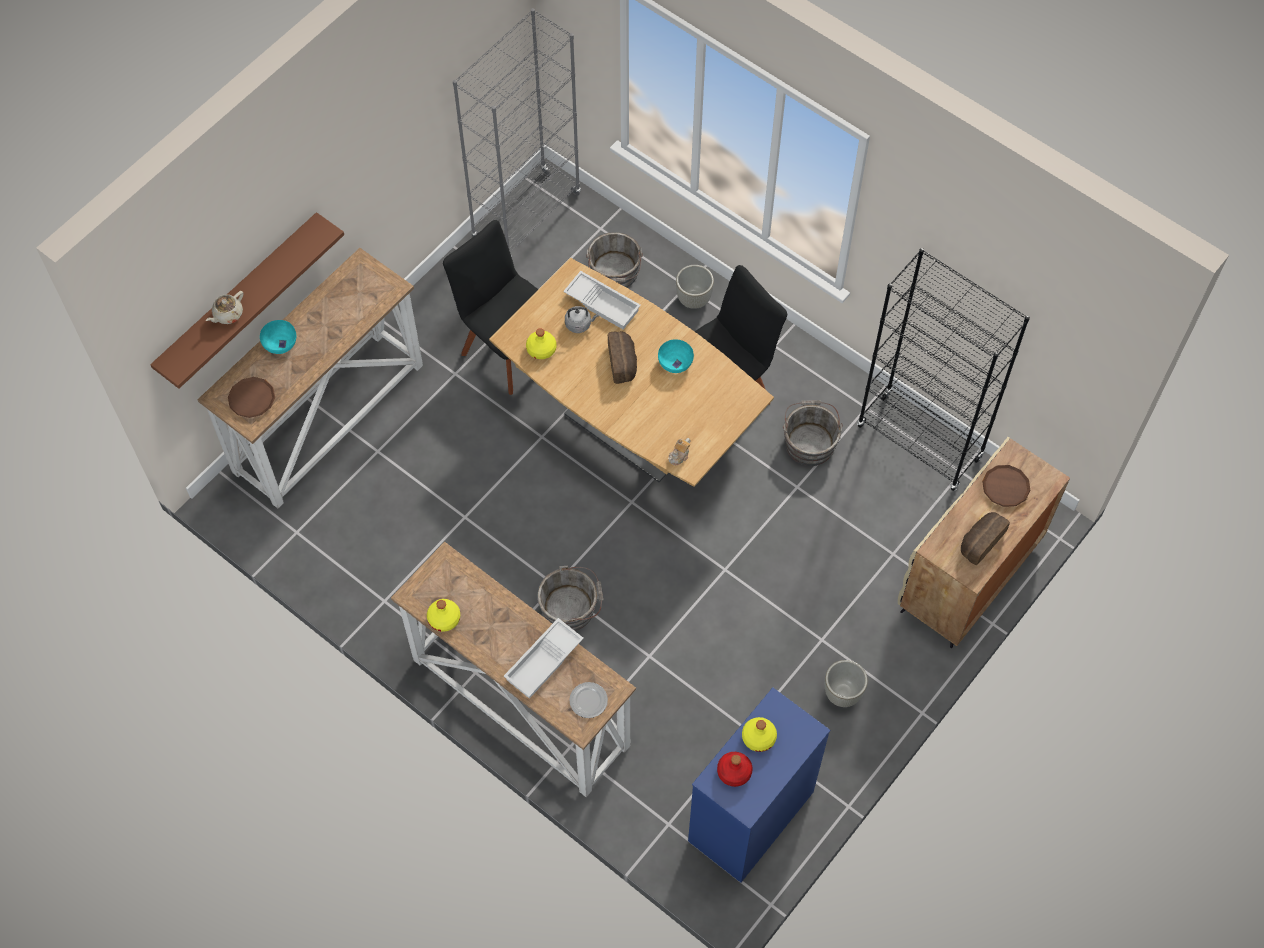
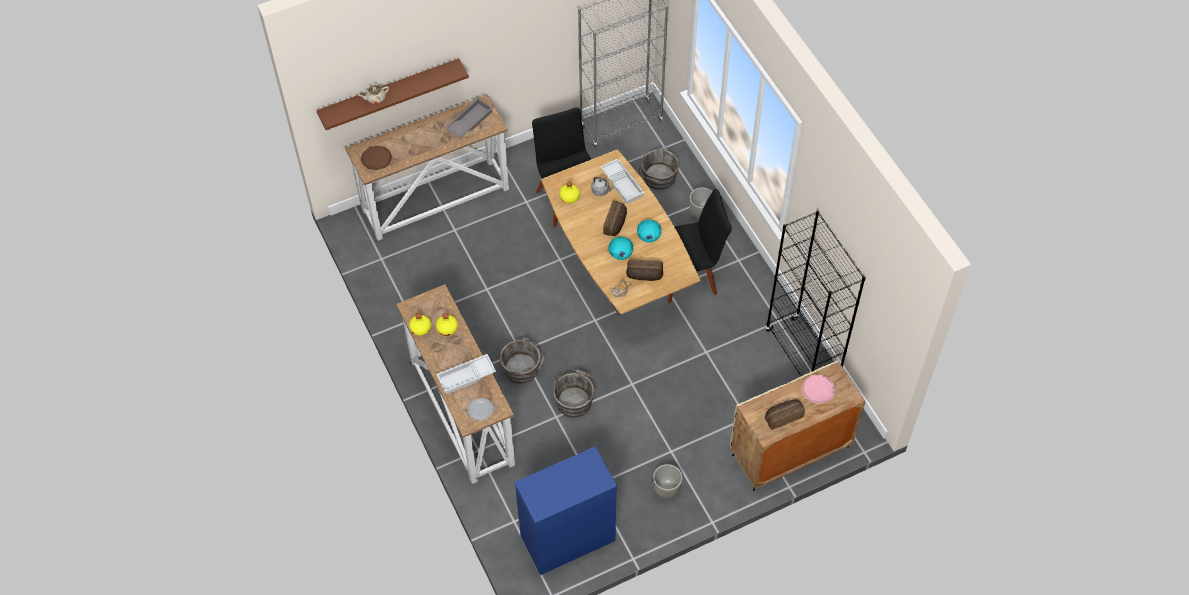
camera: 25 degrees right, 5 degrees down
(280, 343) = (410, 133): turquoise bowl -> turquoise bowl (620, 253)
(354, 294) = (469, 121): none -> grey tray
(698, 420) = (644, 276): none -> bread
(734, 772) = (543, 485): red bottle -> none
(758, 737) = (570, 471): yellow bottle -> yellow bottle (447, 328)
(809, 441) = (729, 327): grey bucket -> grey bucket (574, 399)
(1005, 487) = (818, 390): brown plate -> pink plate

